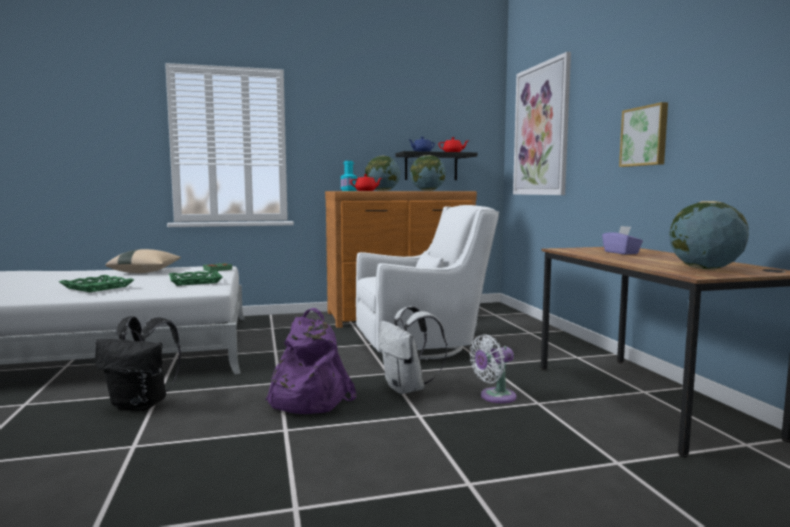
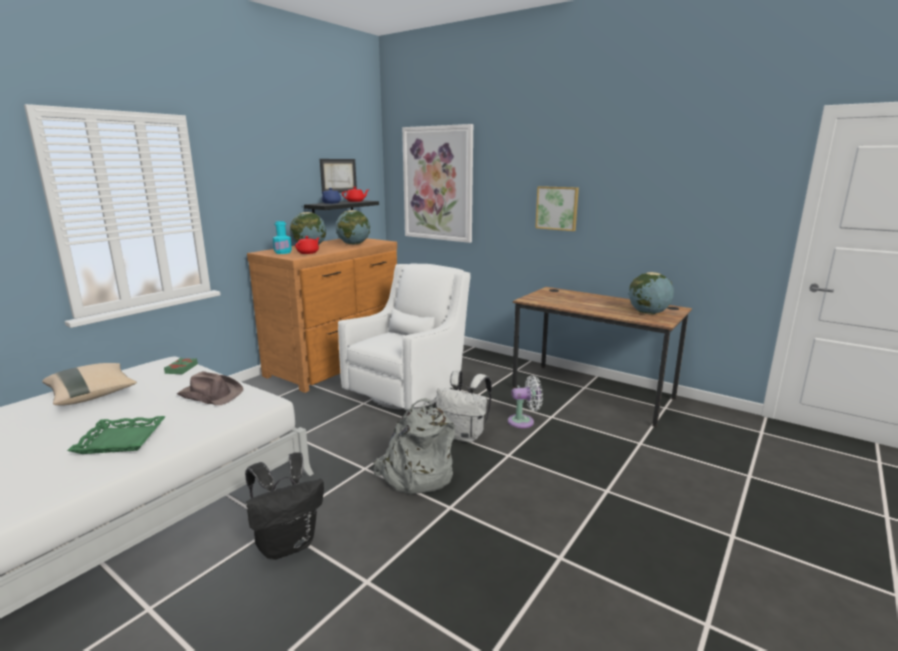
camera: 40 degrees left, 10 degrees up
(195, 281) = (210, 394): green tray -> brown hat
(306, 399) = (416, 475): purple backpack -> grey backpack
(441, 127) = (338, 175): none -> picture
(494, 397) = (524, 421): white fan -> white fan turned 120 degrees counterclockwise
(621, 253) = (569, 299): purple tissue box -> none

